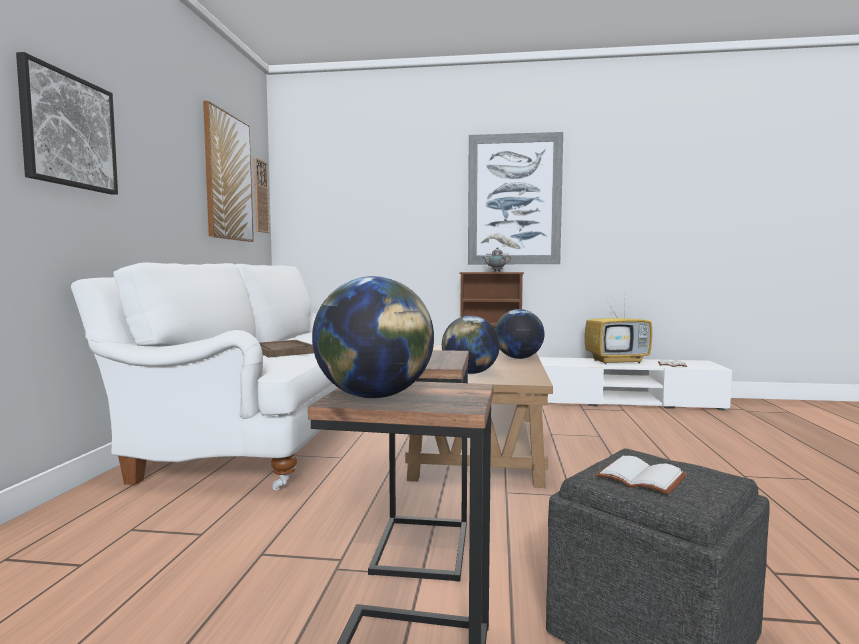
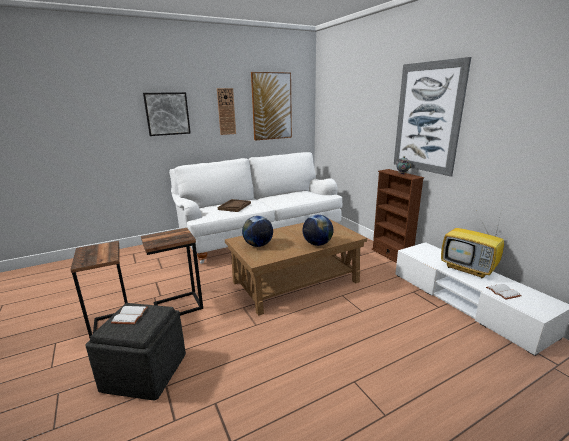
camera: 55 degrees right, 15 degrees up
(260, 196) = (303, 109): wall clock -> wall clock (226, 111)
(374, 397) = (89, 251): globe -> none

